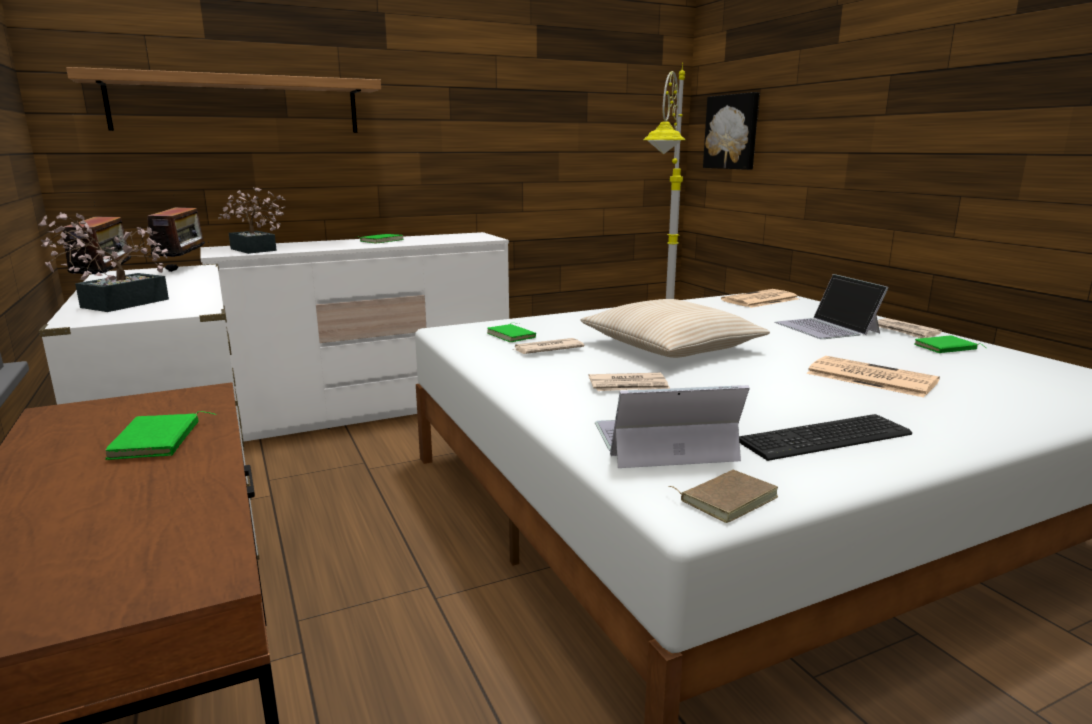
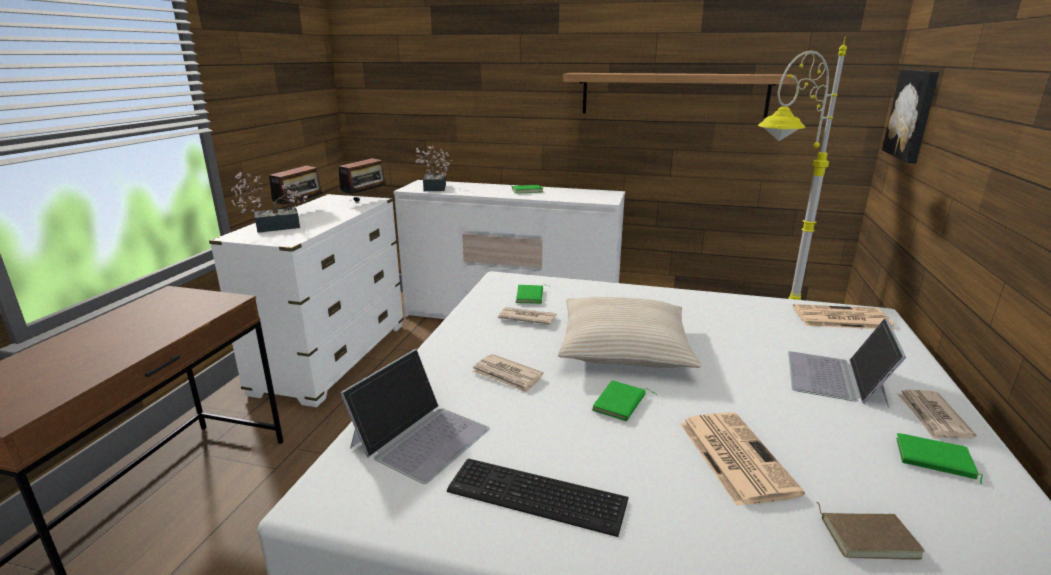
camera: 40 degrees right, 5 degrees up
(159, 441) = (155, 327): green book -> green book (621, 404)
(238, 105) = (448, 81): shelf -> shelf (673, 94)
(662, 442) = (421, 436): laptop -> laptop turned 90 degrees clockwise
(726, 498) = (353, 506): brown book -> brown book (868, 536)

